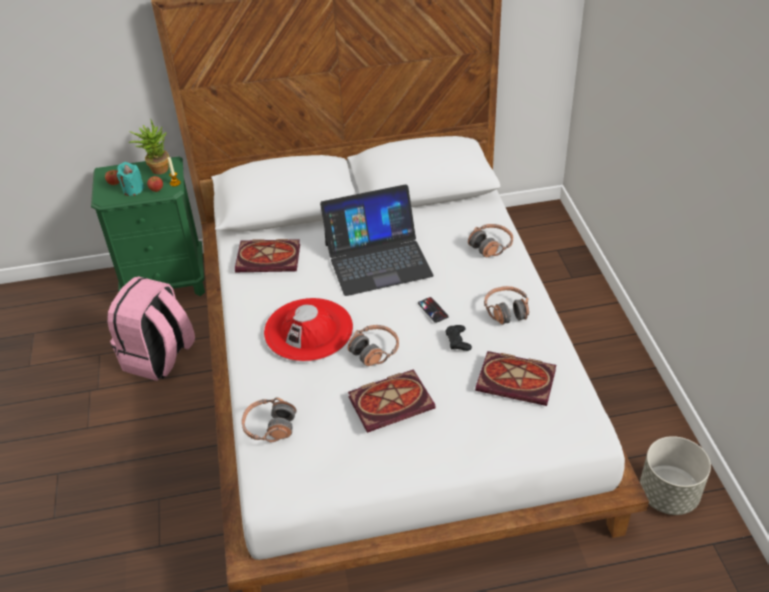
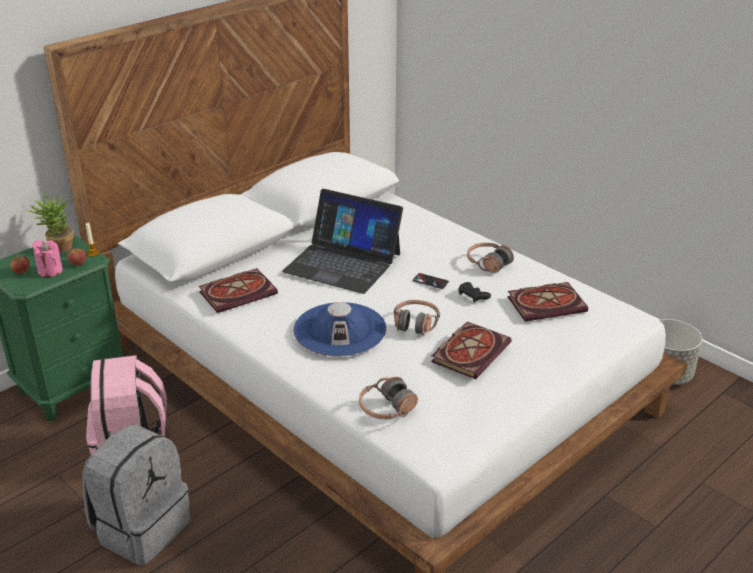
camera: 35 degrees left, 10 degrees down
(115, 427) = (141, 528): none -> grey backpack
(133, 189) = (50, 271): turquoise candle -> pink candle
(308, 329) = (340, 329): red hat -> blue hat
(377, 259) = (343, 262): laptop -> laptop turned 75 degrees clockwise
(490, 246) = (426, 226): headphones -> none

